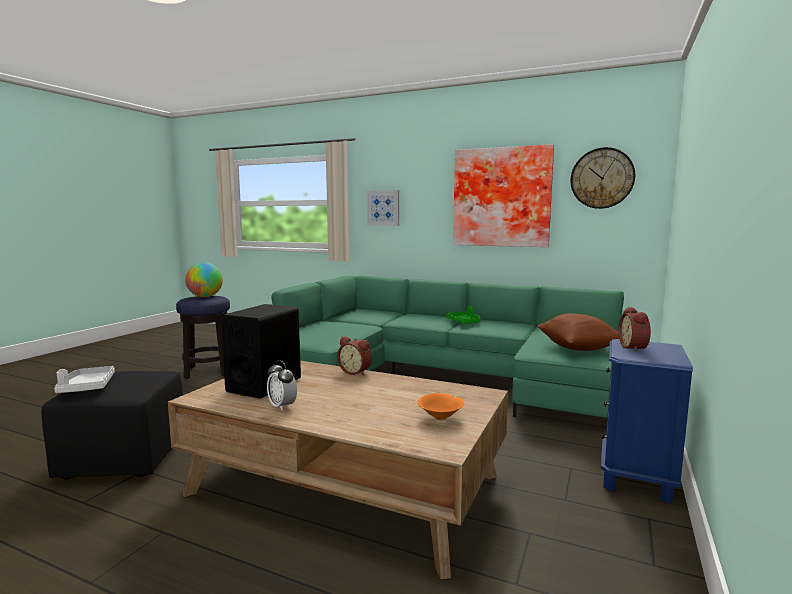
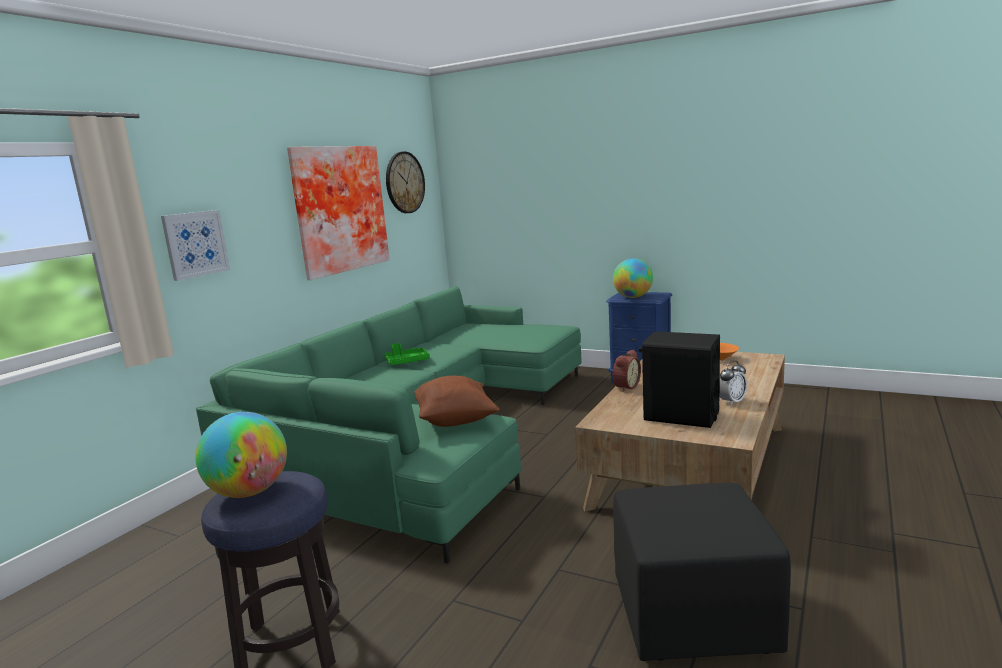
camera: 85 degrees left, 5 degrees up
(87, 387) = (727, 525): grey tray -> none
(579, 349) = (529, 331): brown pillow -> brown pillow (455, 420)
(635, 348) = (633, 297): alarm clock -> globe

